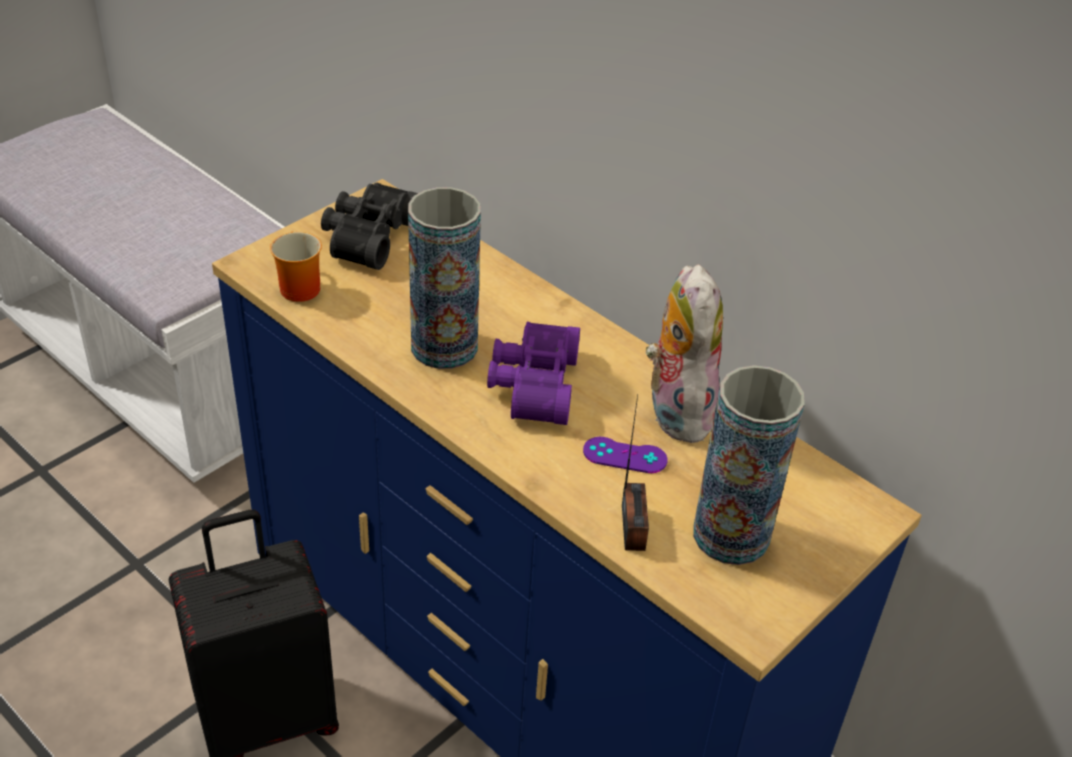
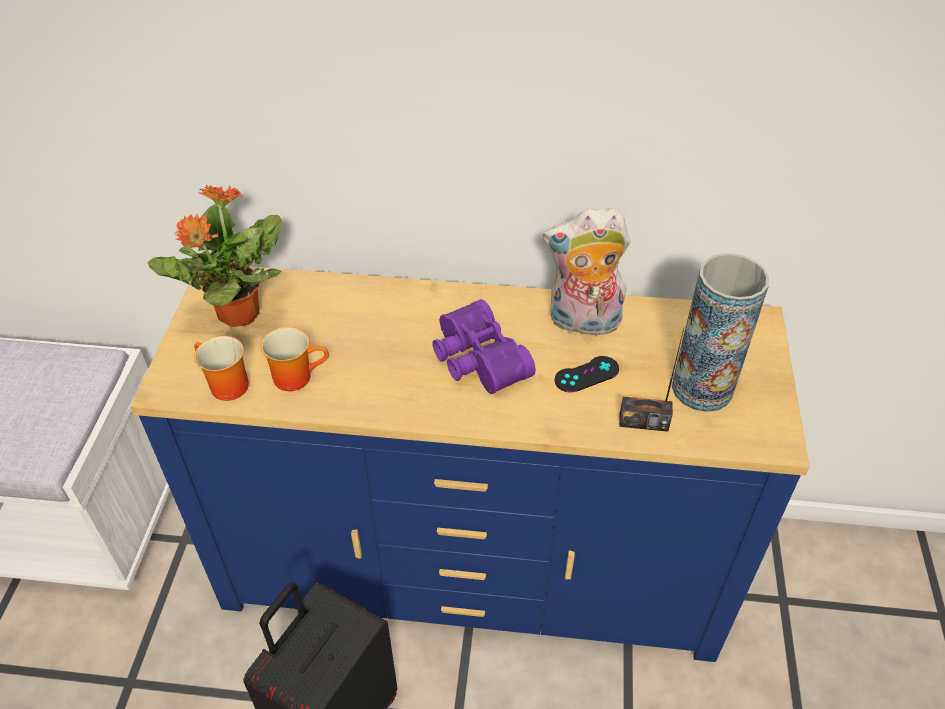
camera: 35 degrees left, 5 degrees up
(363, 310) = (297, 375): none -> mug
(367, 236) = (237, 314): black binoculars -> potted plant
(444, 346) = (386, 368): vase -> none
(625, 455) = (586, 374): purple game controller -> black game controller
(632, 527) = (643, 422): radio -> radio turned 135 degrees clockwise
(675, 410) = (582, 323): plush toy -> plush toy turned 45 degrees counterclockwise

